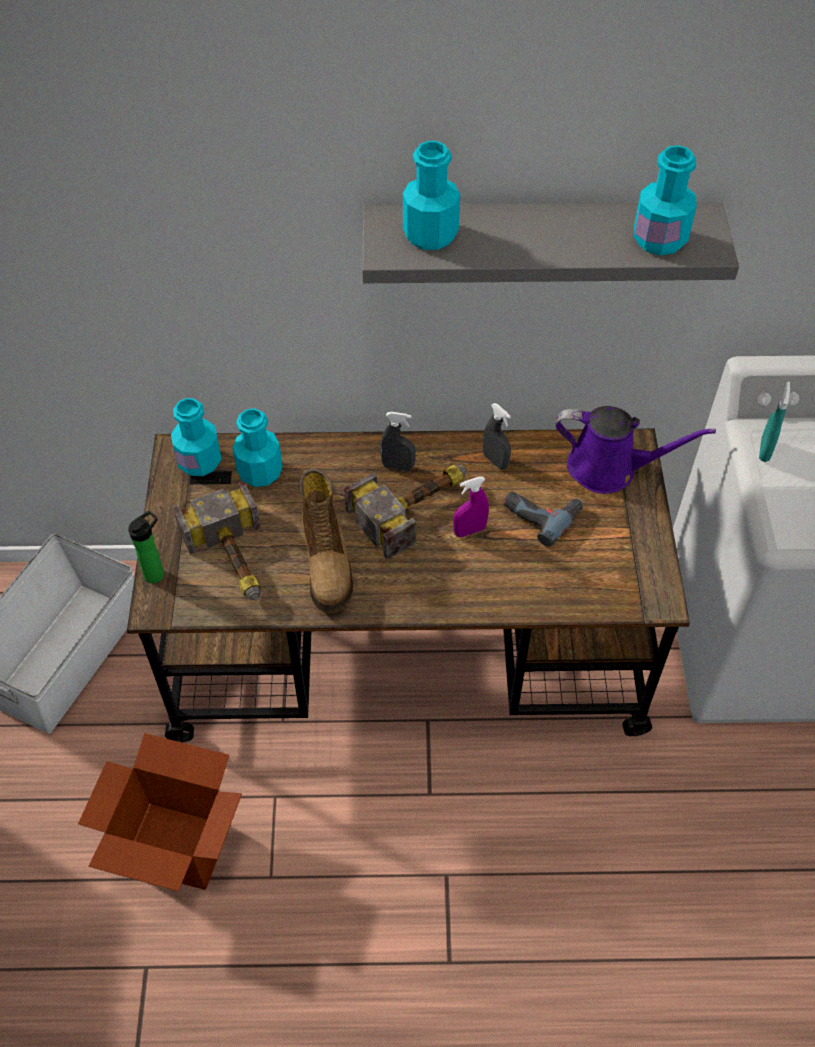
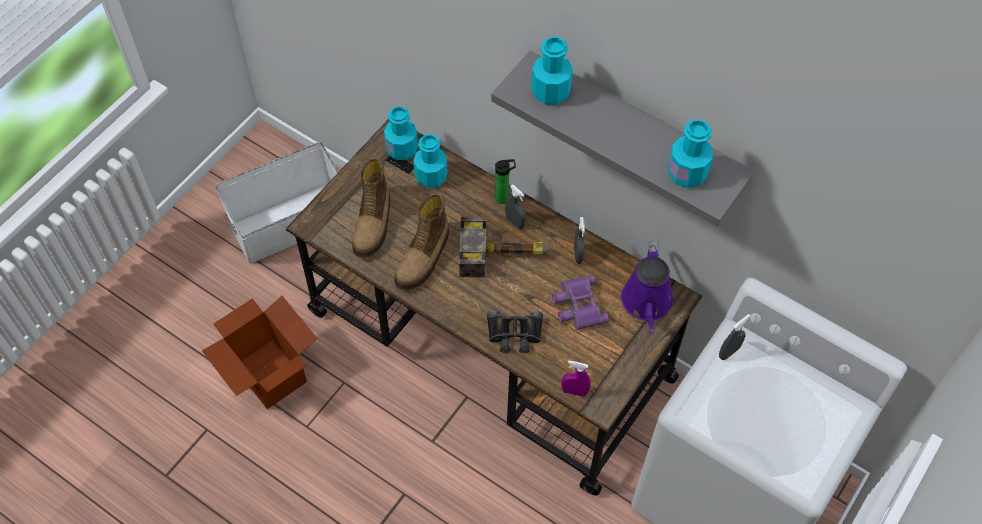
camera: 35 degrees right, 5 degrees up
(157, 573) = (326, 204): bottle -> bottle (504, 198)
(235, 561) = (373, 224): hammer -> boot
(469, 530) = (523, 289): purple spray bottle -> purple spray bottle (574, 391)
(502, 583) = (514, 334): none -> black binoculars
(541, 513) = (577, 305): power drill -> purple binoculars
(609, 468) = (646, 303): purple watering can -> purple watering can turned 45 degrees clockwise
(765, 450) = (729, 352): turquoise spray bottle -> grey spray bottle

